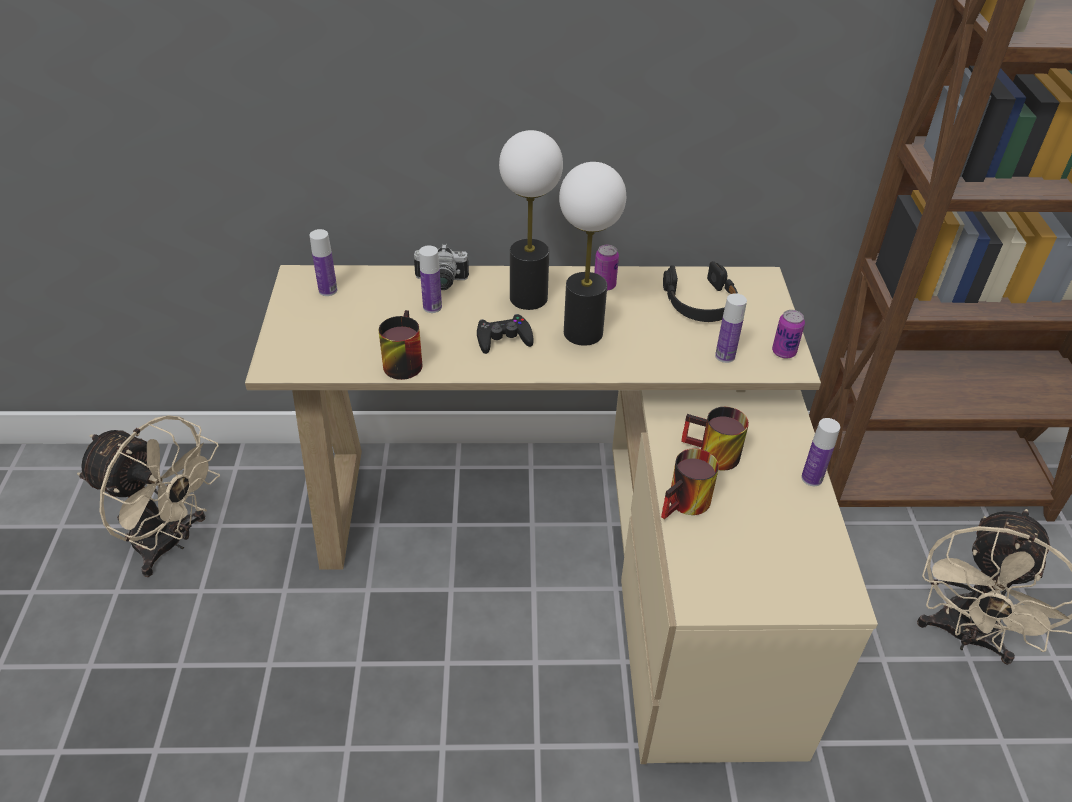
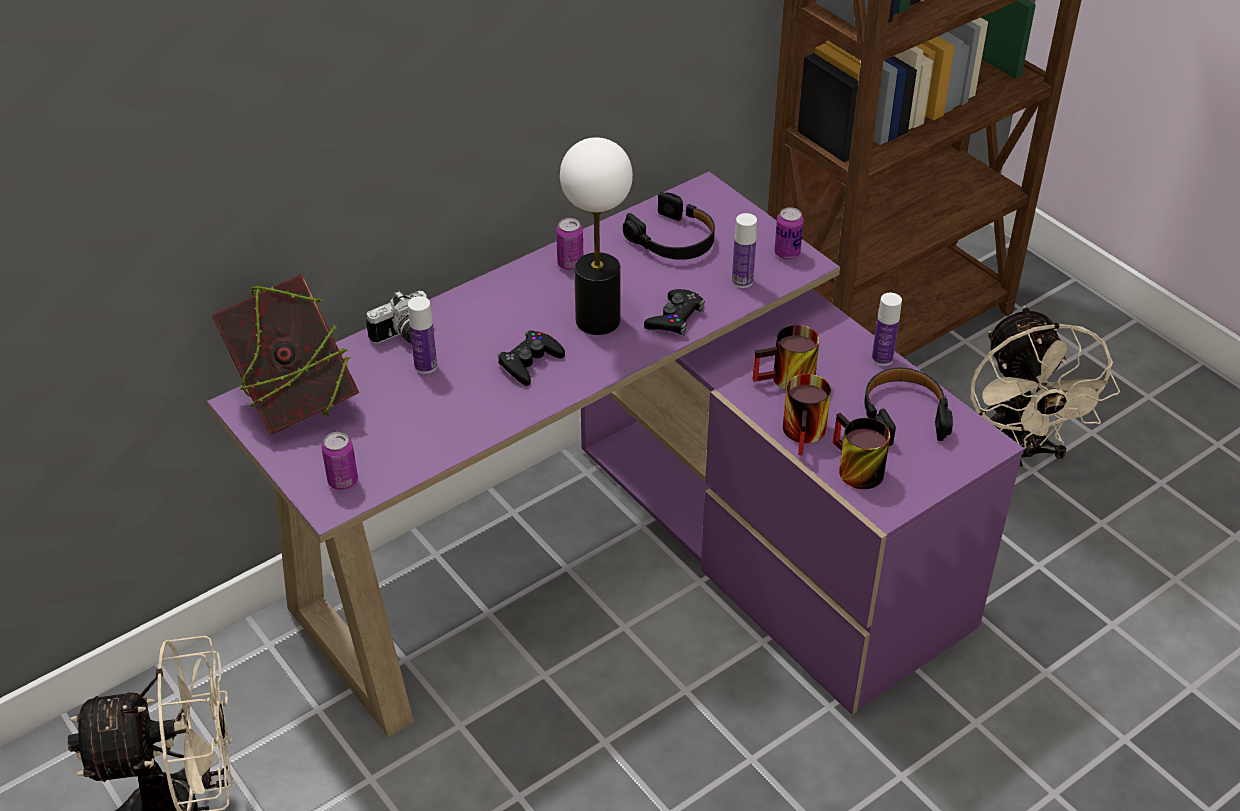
camera: 35 degrees left, 0 degrees up
(297, 355) = (343, 481): none -> can
(328, 290) = (295, 402): bottle -> book
(400, 361) = (454, 433): mug -> mug (852, 469)
(528, 298) = (510, 310): table lamp -> none
(576, 546) = (629, 563): beige desk -> purple desk
(643, 358) = (675, 318): none -> black game controller
(788, 533) = (904, 414): none -> black headphones

